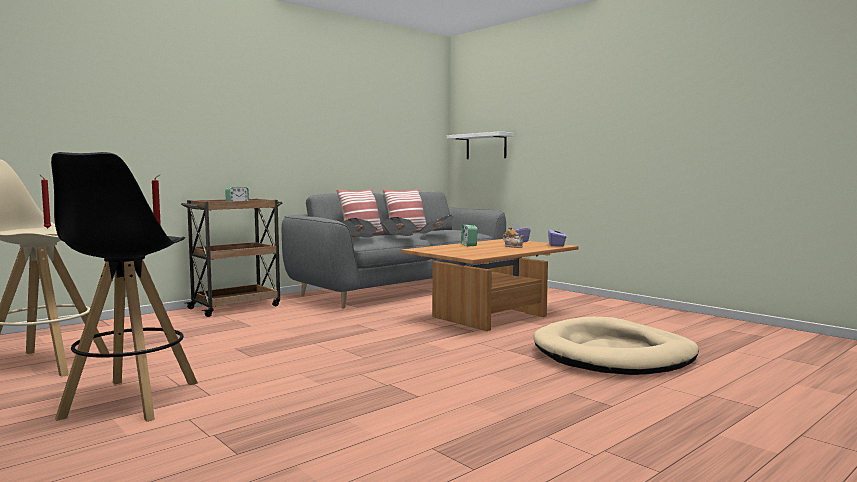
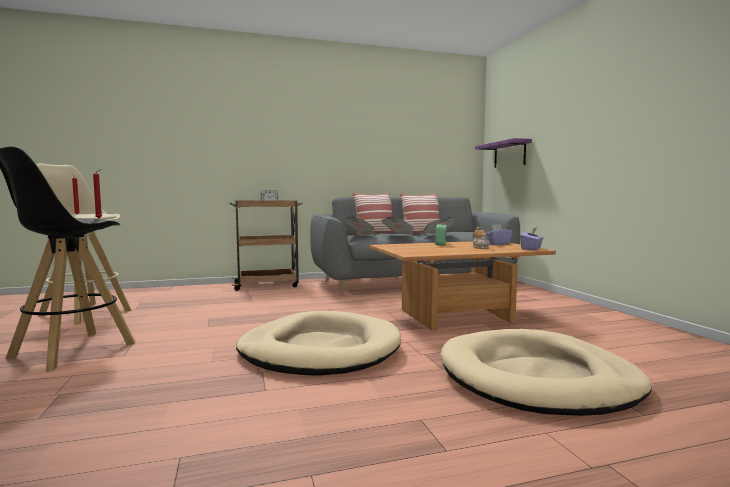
camera: 25 degrees right, 0 degrees up
(412, 360) = (320, 350): none -> beige dog bed
(486, 146) = (509, 154): white shelf -> purple shelf

